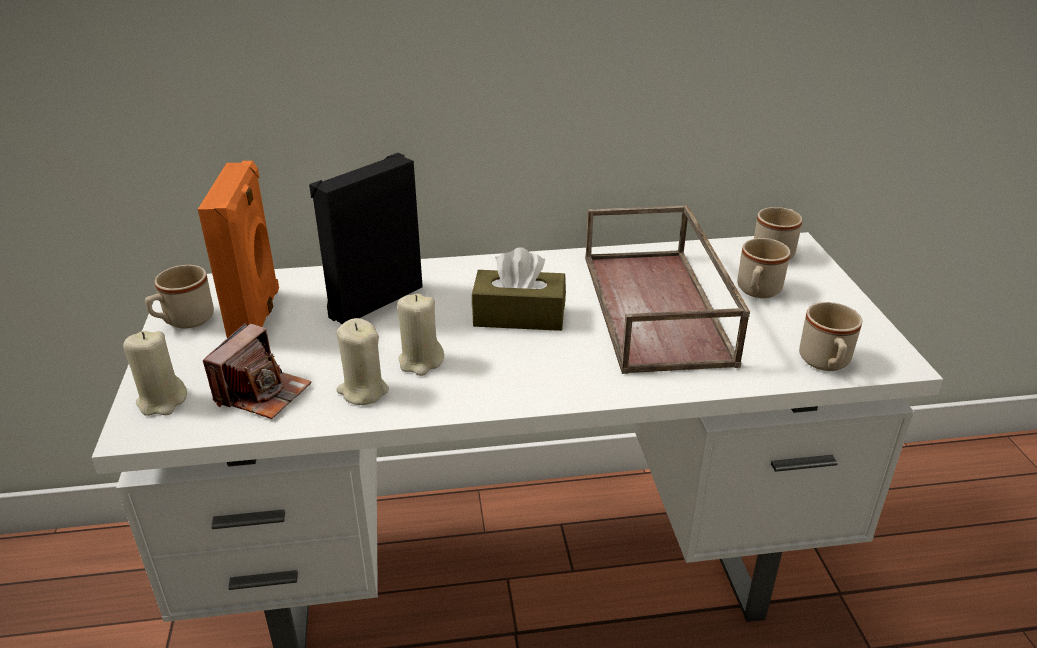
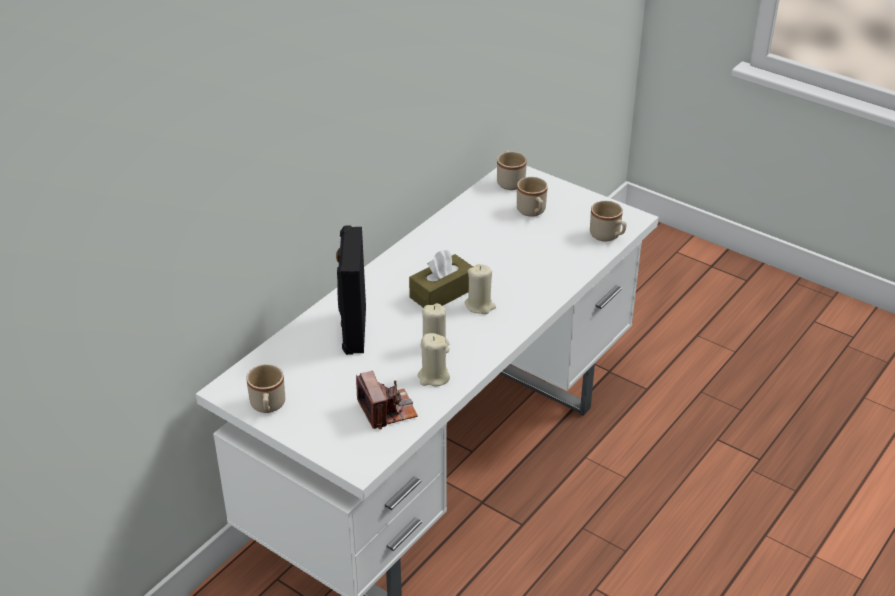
camera: 45 degrees left, 5 degrees up
(162, 401) = (344, 447): beige candle -> beige candle (480, 305)
(257, 316) = (305, 378): orange speaker -> none
(658, 309) = (501, 249): brown tray -> none

